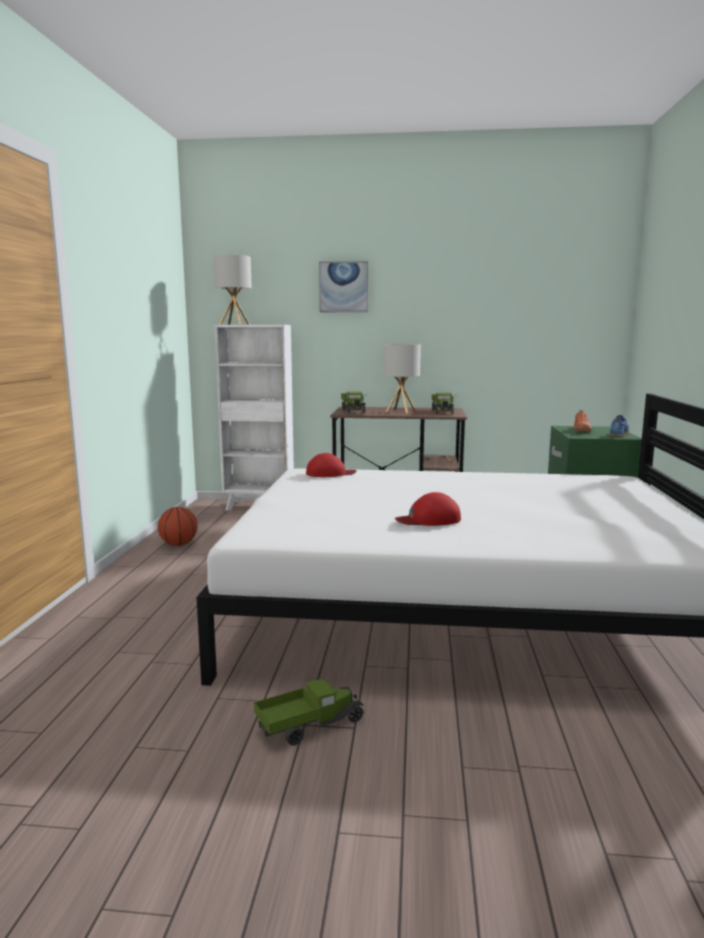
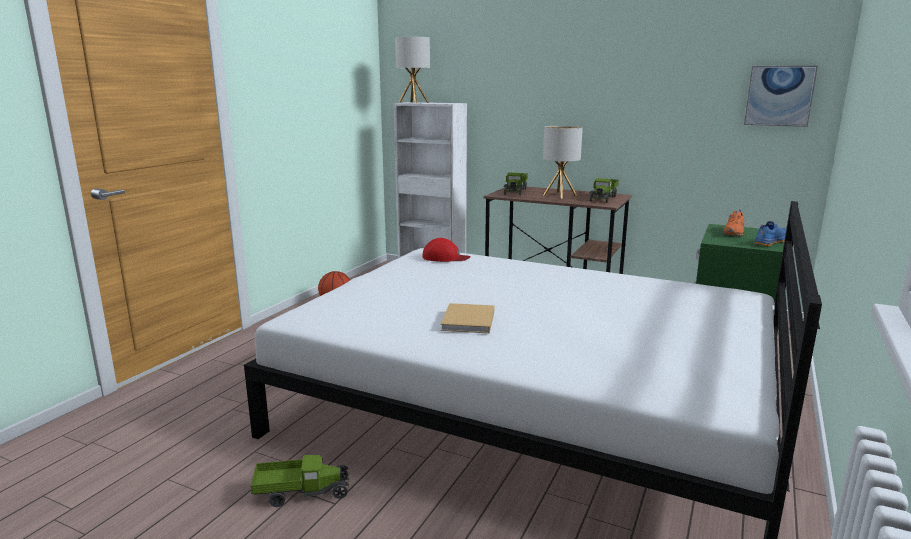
camera: 20 degrees right, 5 degrees up
(343, 287) = (519, 65): picture -> picture (779, 96)
(429, 519) = (468, 321): red cap -> beige book

